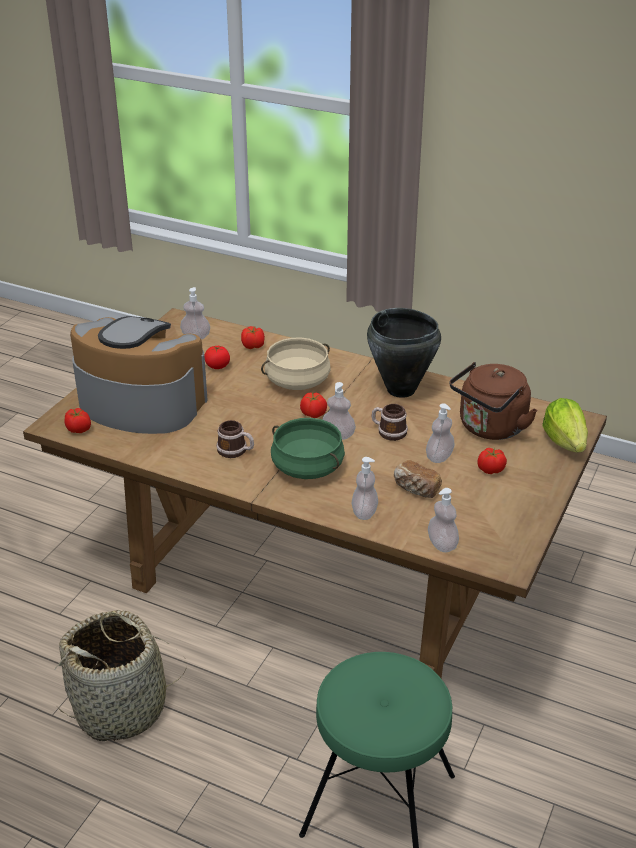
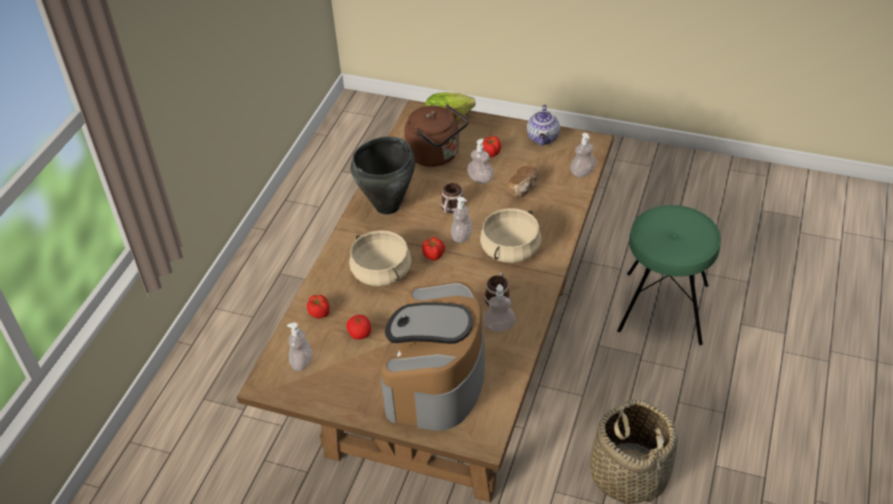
camera: 95 degrees left, 10 degrees up
(79, 429) = (488, 418): tomato -> none
(307, 467) = (511, 250): green cooking pot -> beige cooking pot
(364, 512) = (558, 212): soap dispenser -> soap dispenser (499, 326)
(520, 518) = (543, 138): none -> teapot

